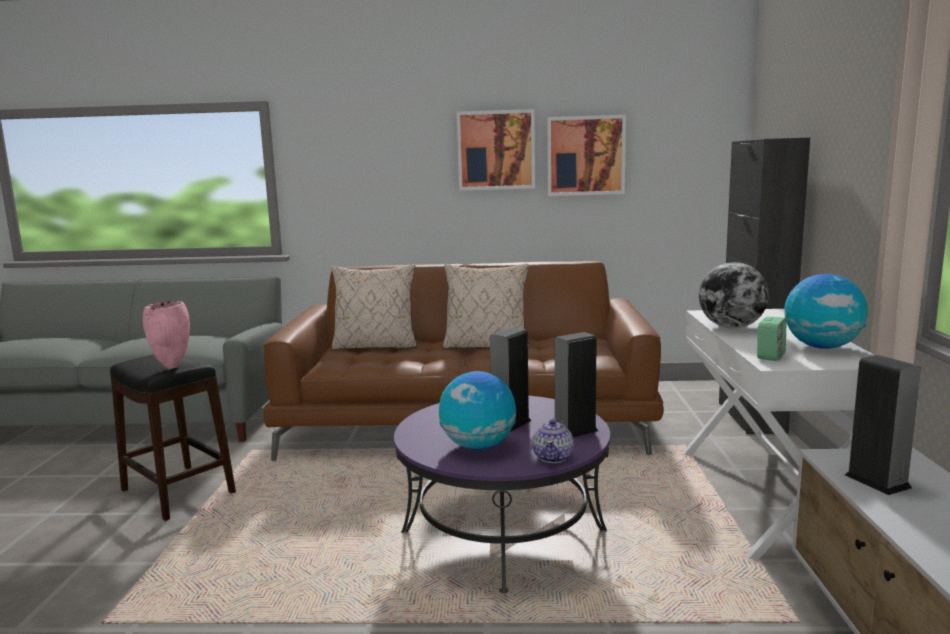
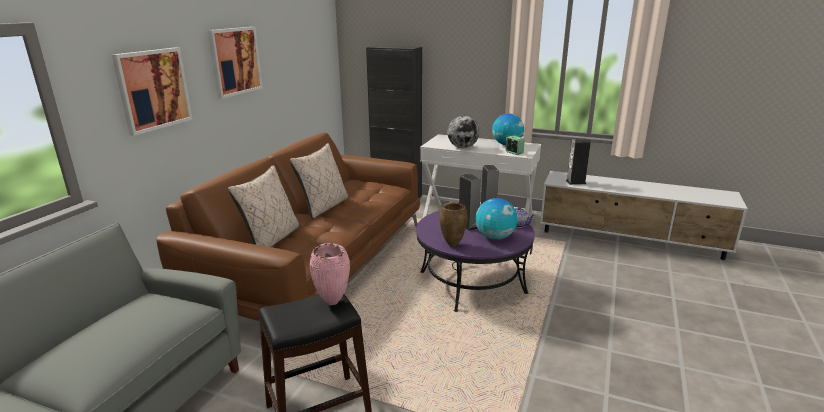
camera: 70 degrees left, 10 degrees up
(425, 423) = (452, 245): none -> brown vase
(585, 155) = (280, 60): picture -> picture (153, 89)

